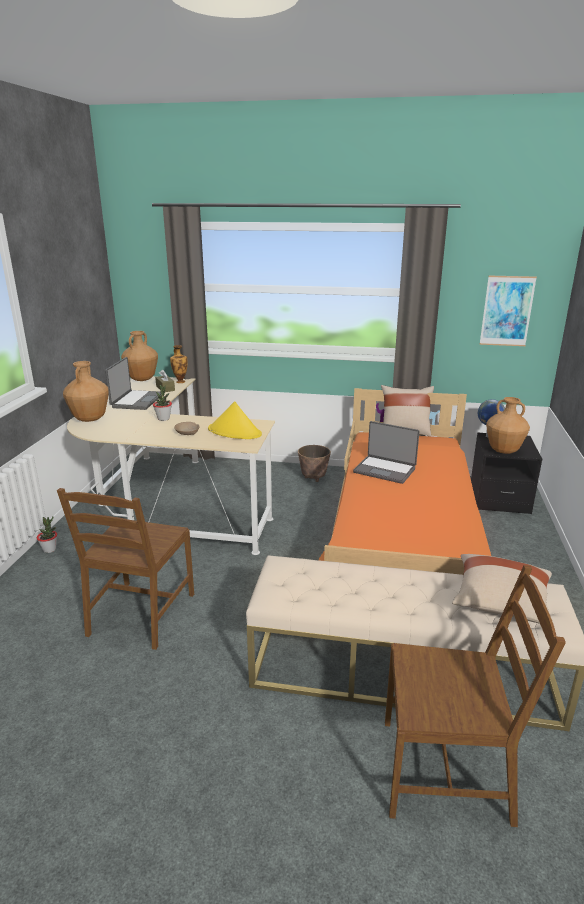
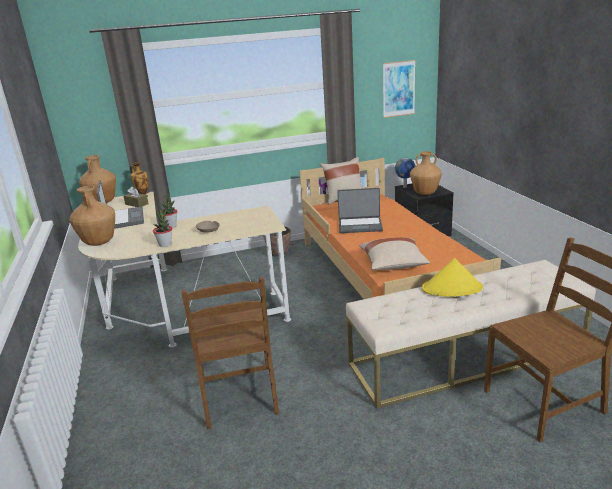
camera: 25 degrees left, 0 degrees up
(49, 549) = (96, 378): potted plant -> potted plant (165, 244)
(235, 432) = (248, 220): yellow hat -> yellow hat (452, 288)
(500, 602) = (525, 280): beige pillow -> beige pillow (393, 264)

